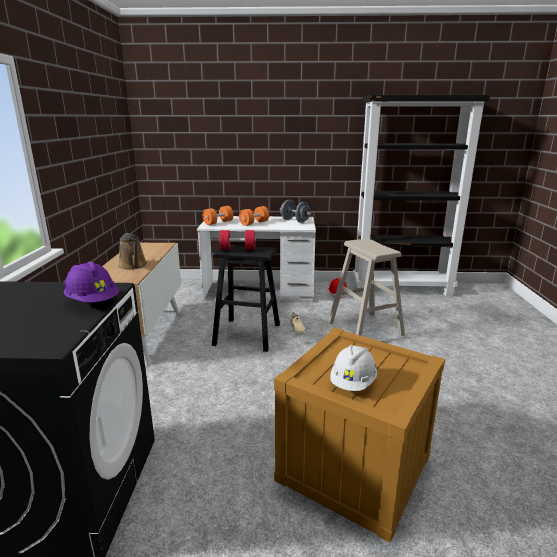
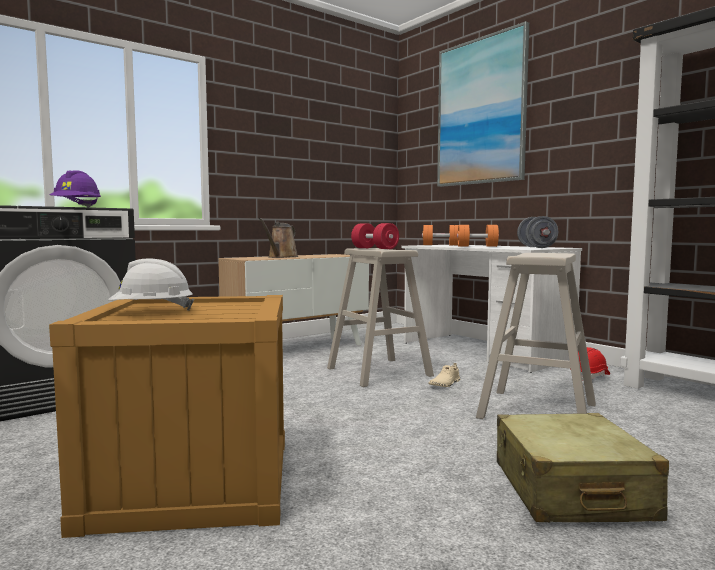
camera: 50 degrees right, 15 degrees down
(225, 113) = (481, 112): none -> picture
(247, 334) = (378, 372): black stool -> beige stool
(451, 369) = (570, 490): none -> beige suitcase

